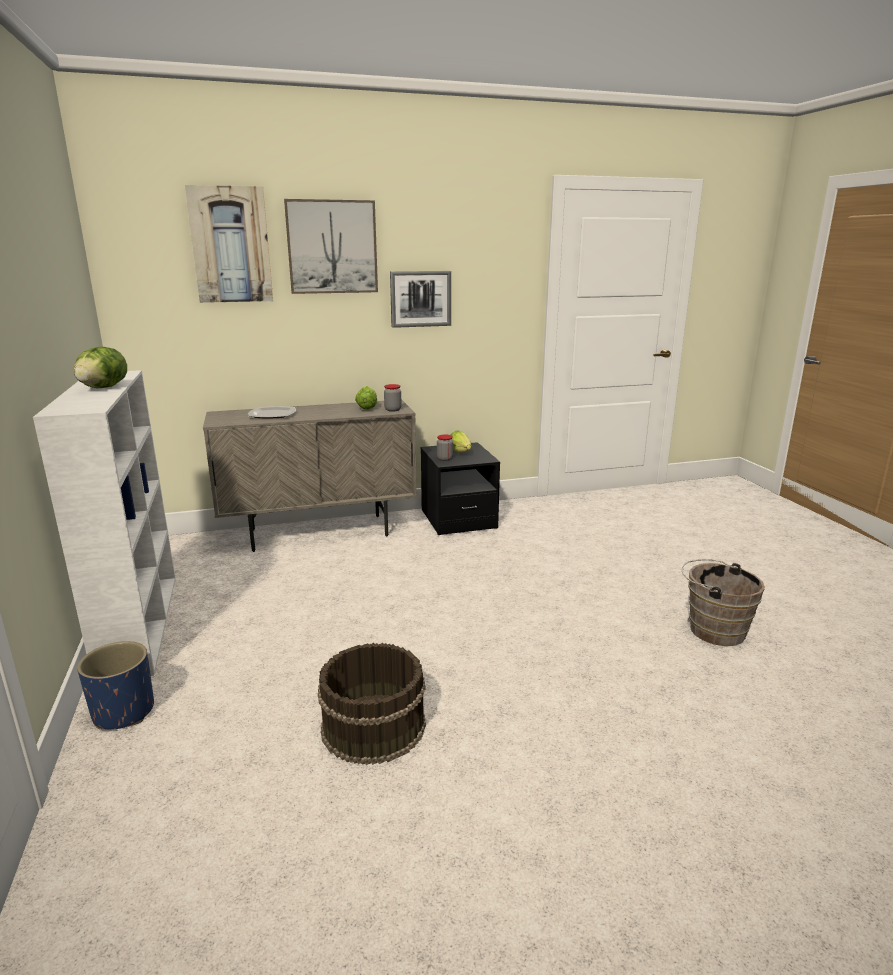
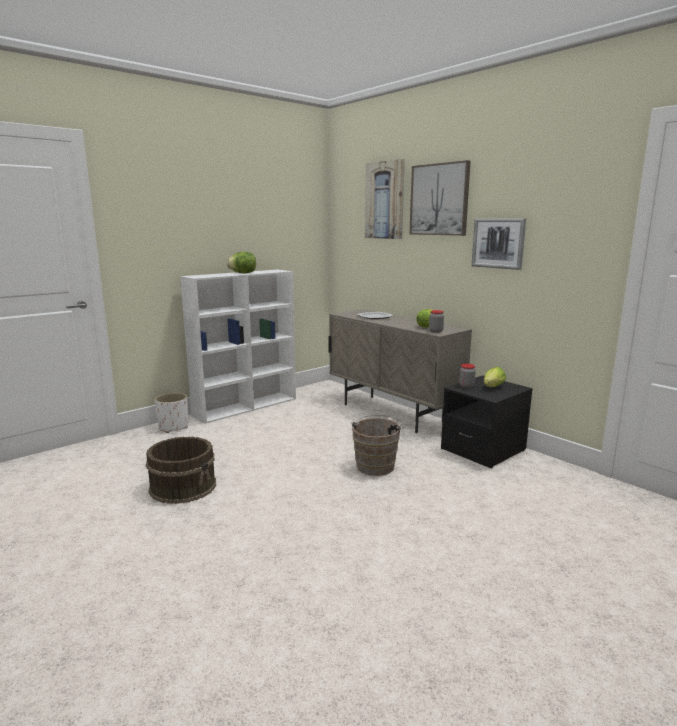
camera: 65 degrees right, 5 degrees down
(123, 712) = (173, 427): blue planter -> white planter
(712, 629) = (419, 627): brown bucket -> brown bucket (376, 465)

